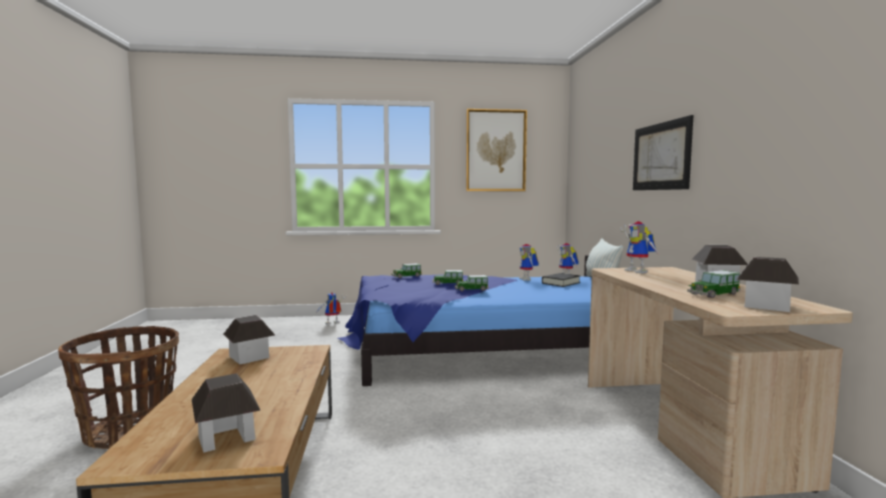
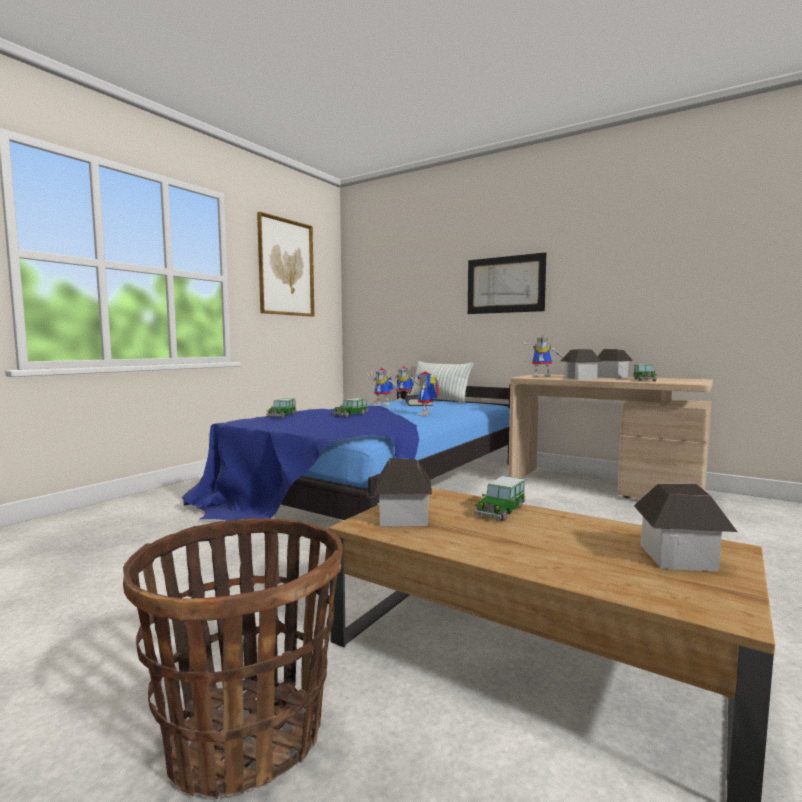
camera: 50 degrees left, 0 degrees up
(331, 323) = (130, 510): toy robot -> toy robot (427, 415)
(471, 289) = (390, 415): toy car -> toy car (500, 511)
(765, 305) = (685, 380): toy house -> toy house (580, 378)

